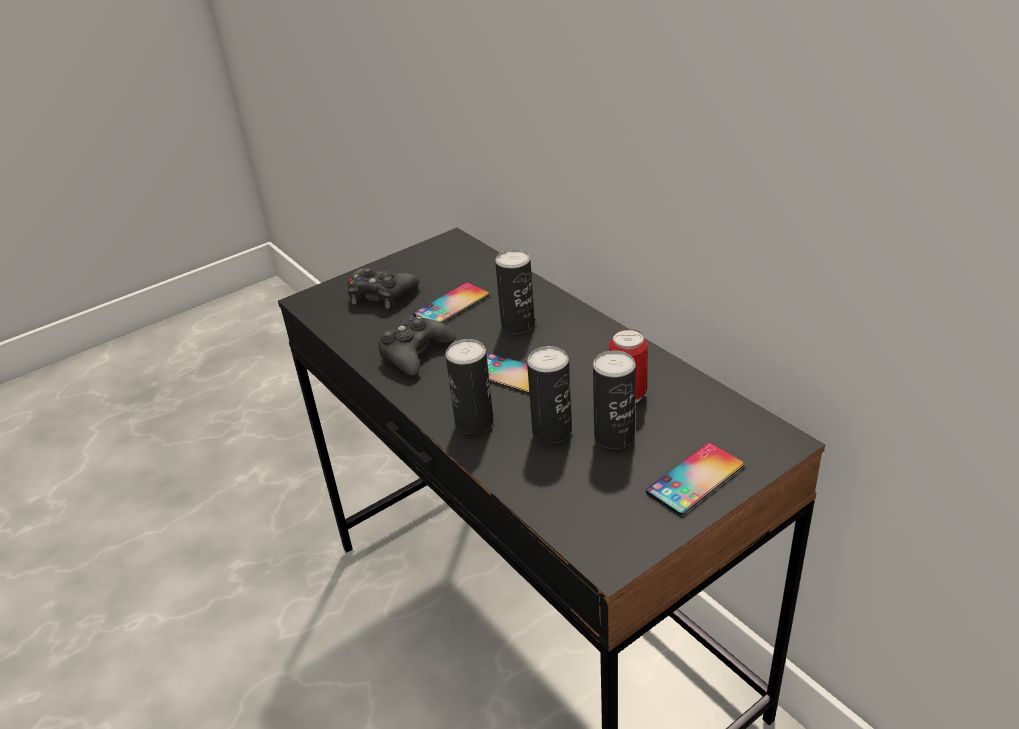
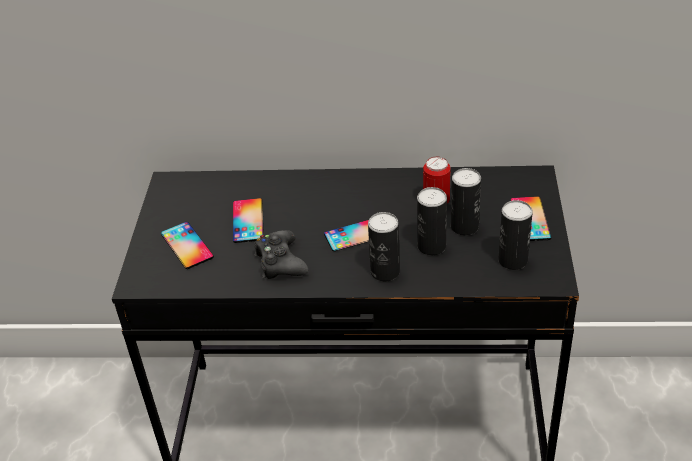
camera: 50 degrees left, 5 degrees up
(381, 295) = (187, 245): black game controller -> phone
(518, 324) = (312, 205): can -> can (512, 260)

